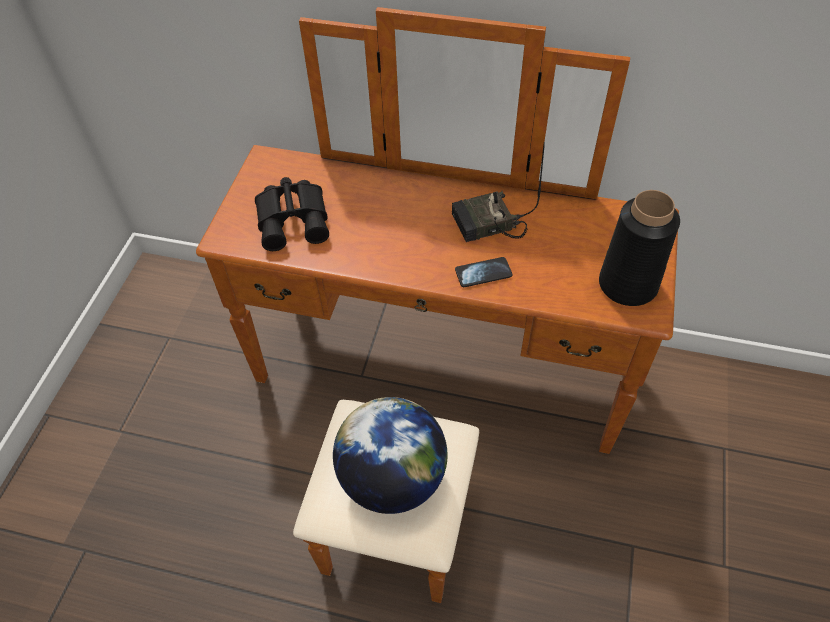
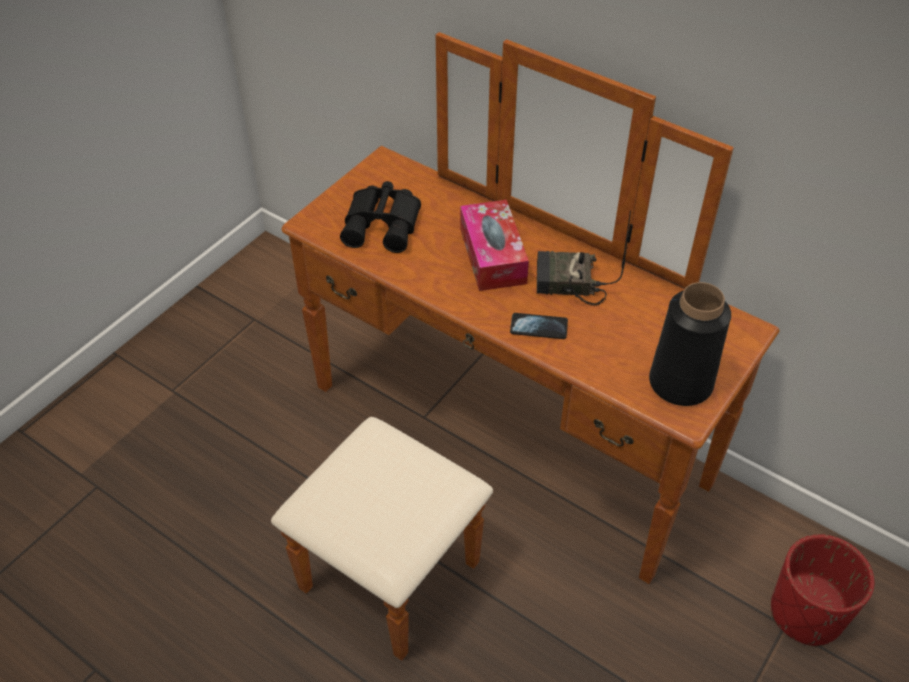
camera: 20 degrees right, 5 degrees down
(392, 478) = (382, 501): globe -> none
(408, 219) = (492, 255): none -> tissue box
(735, 431) = (806, 613): none -> red planter

